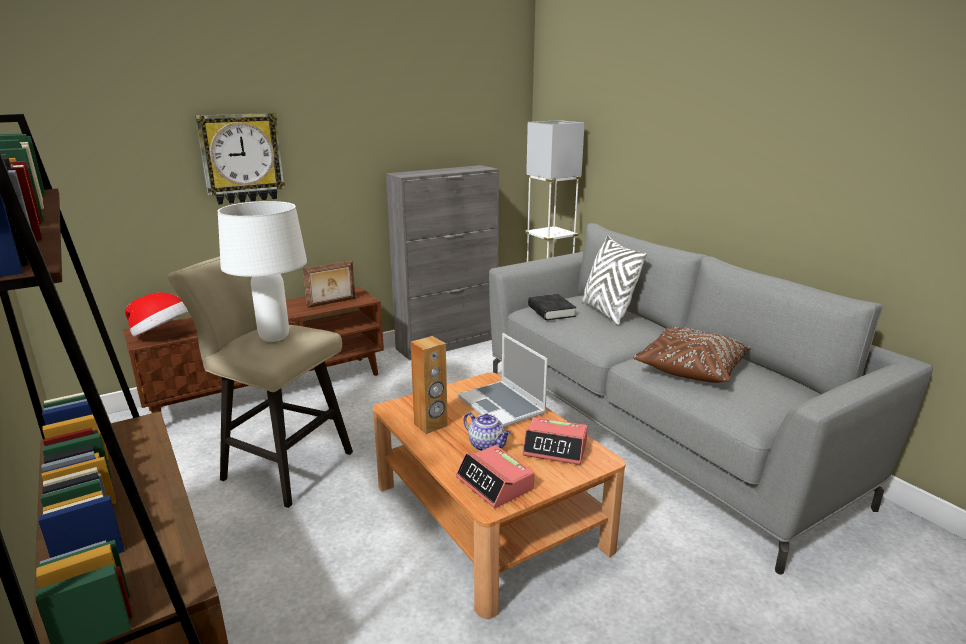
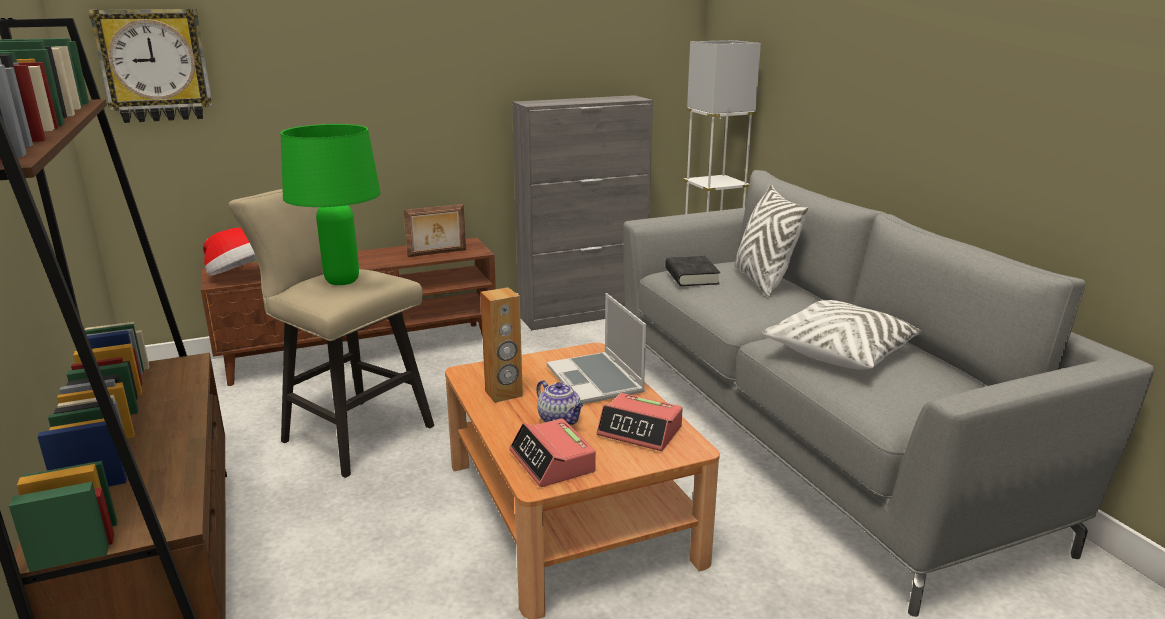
camera: 10 degrees right, 0 degrees up
(241, 158) = (341, 79): wall clock -> wall clock (155, 66)
(273, 338) = (341, 281): white table lamp -> green table lamp
(691, 368) = (840, 352): brown pillow -> white pillow

